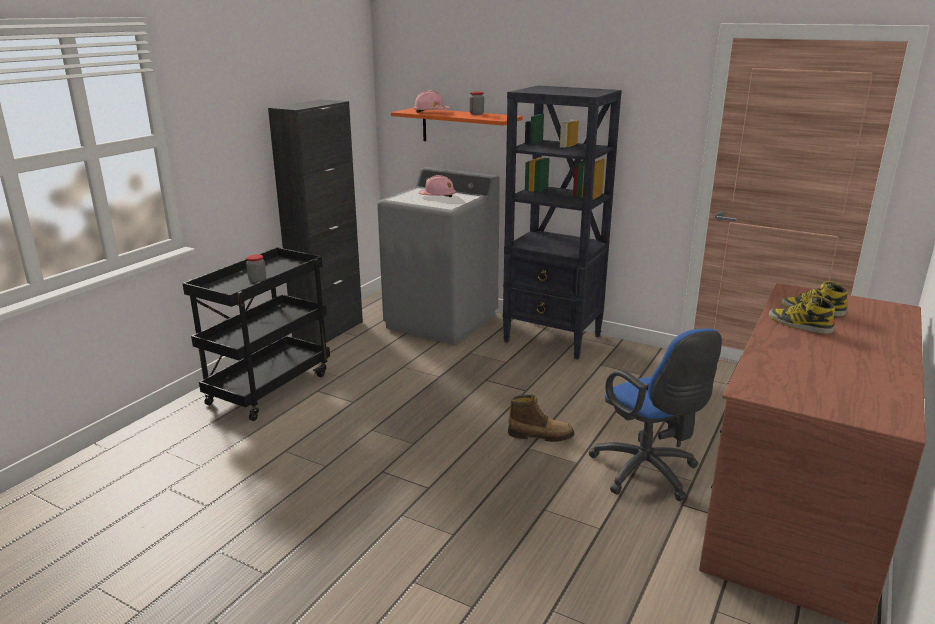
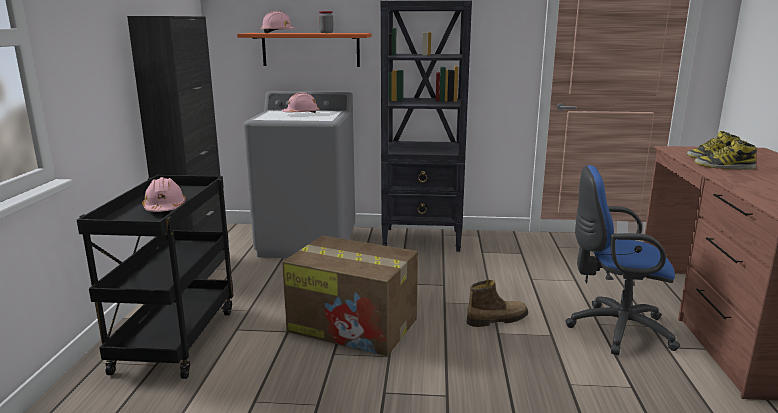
camera: 25 degrees left, 5 degrees down
(257, 280) = (165, 208): jar -> pink hard hat
(410, 410) = (354, 325): none -> cardboard box
(648, 474) = (614, 329): blue office chair -> blue office chair turned 150 degrees clockwise

